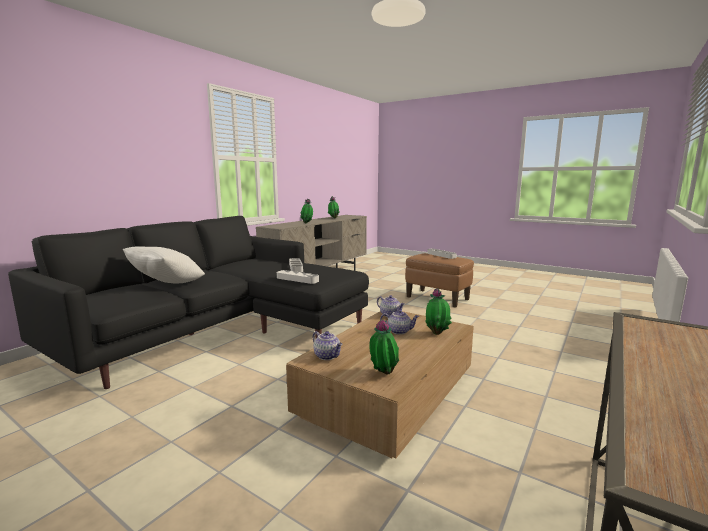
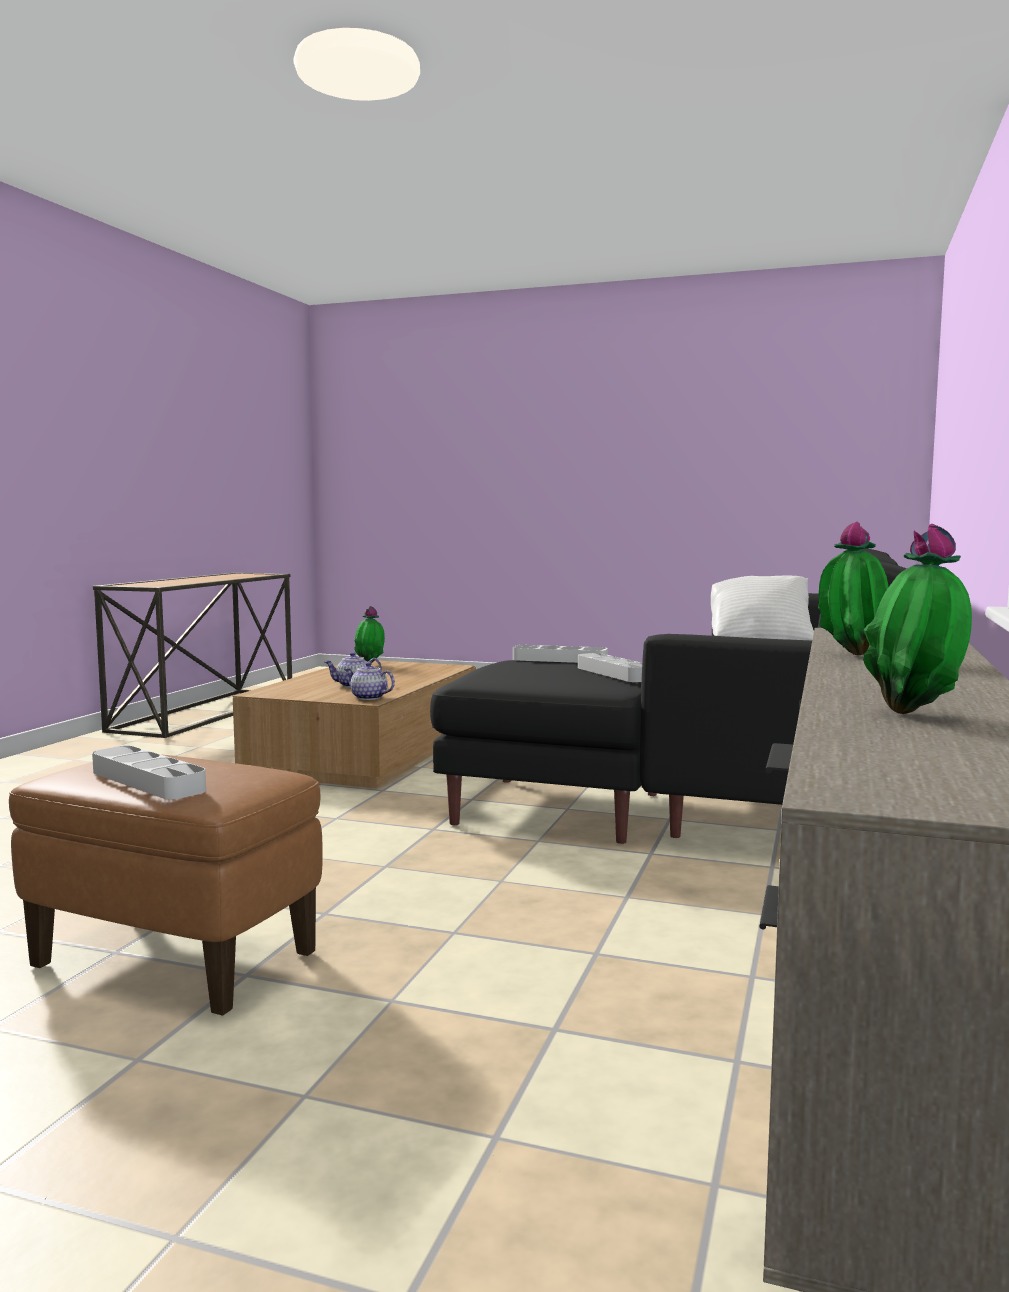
camera: 165 degrees right, 5 degrees down
(328, 356) = (435, 669): teapot -> none
(437, 333) = (297, 687): potted plant -> none

